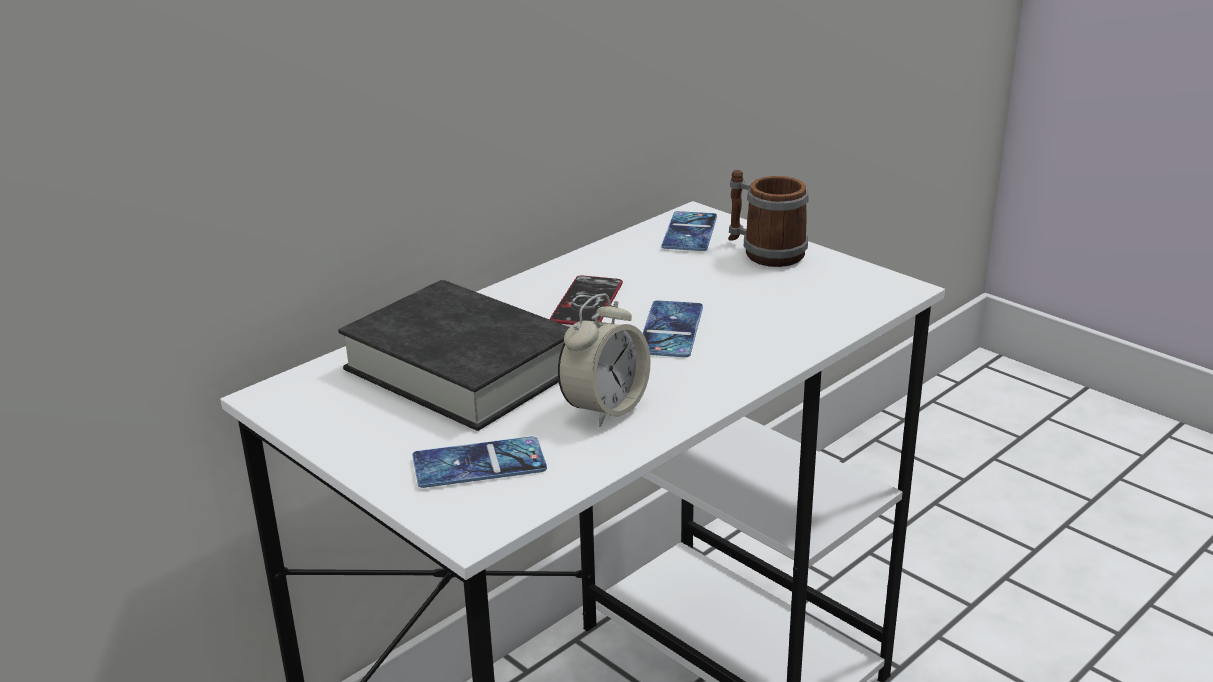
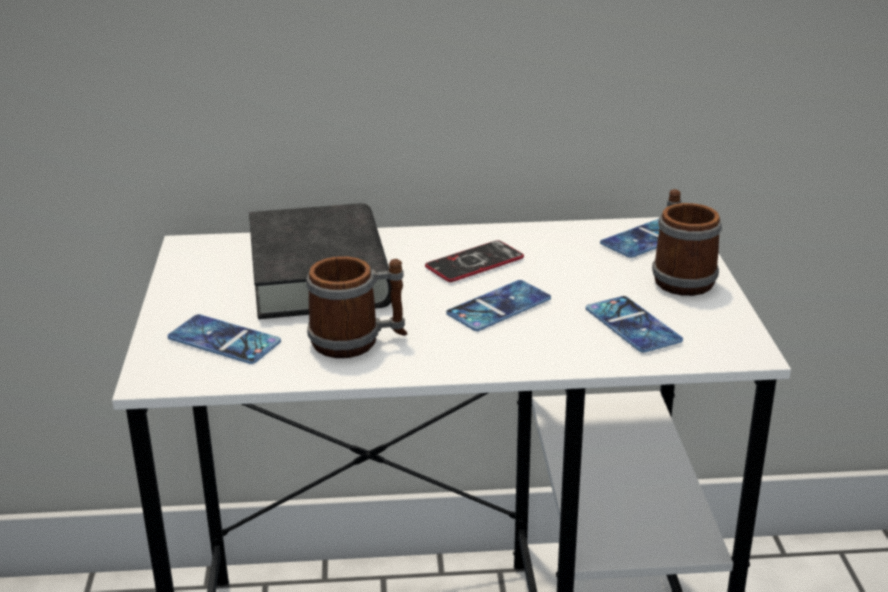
camera: 40 degrees right, 0 degrees up
(605, 408) = (358, 341): alarm clock -> mug
(794, 302) = (632, 325): none -> phone

